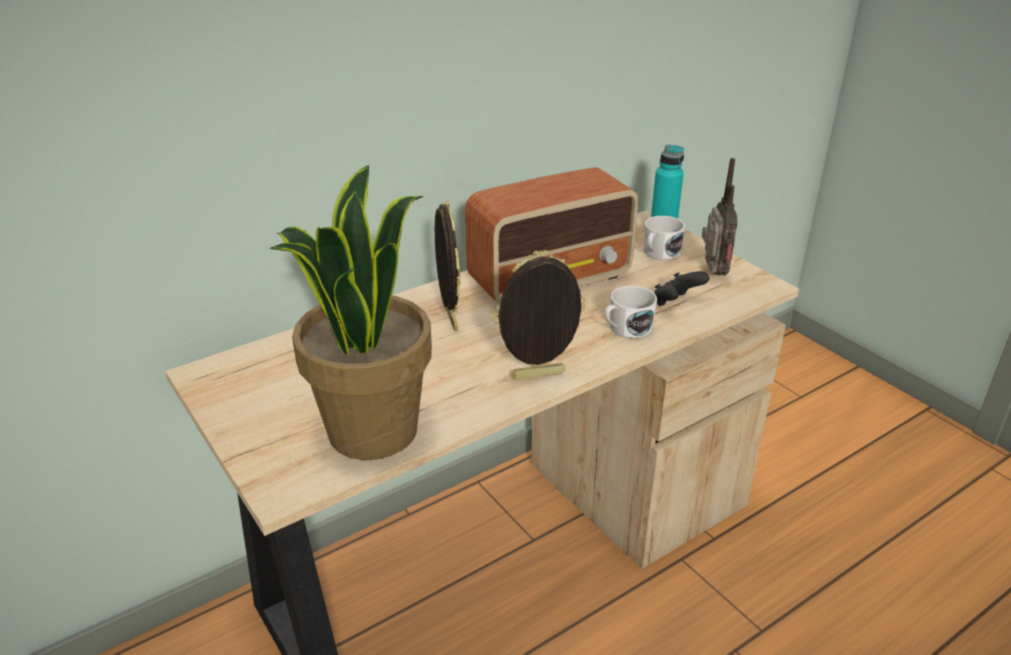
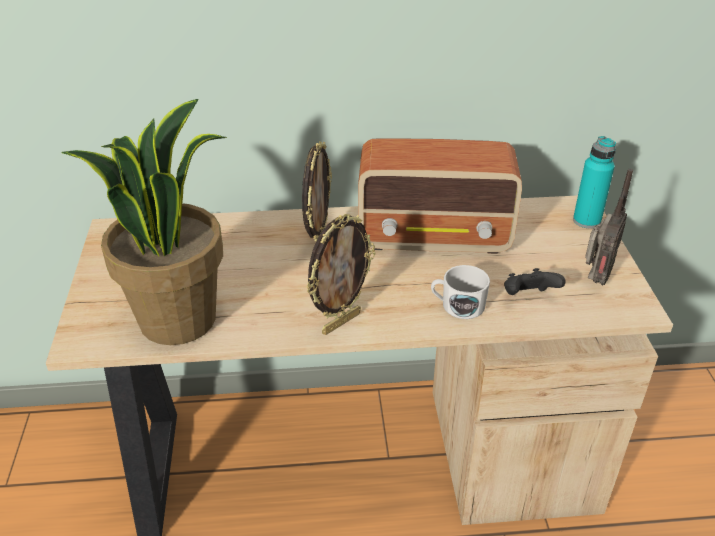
camera: 30 degrees right, 5 degrees up
(538, 377) = (340, 322): picture frame -> picture frame turned 120 degrees clockwise
(659, 253) = (561, 242): white mug -> none

